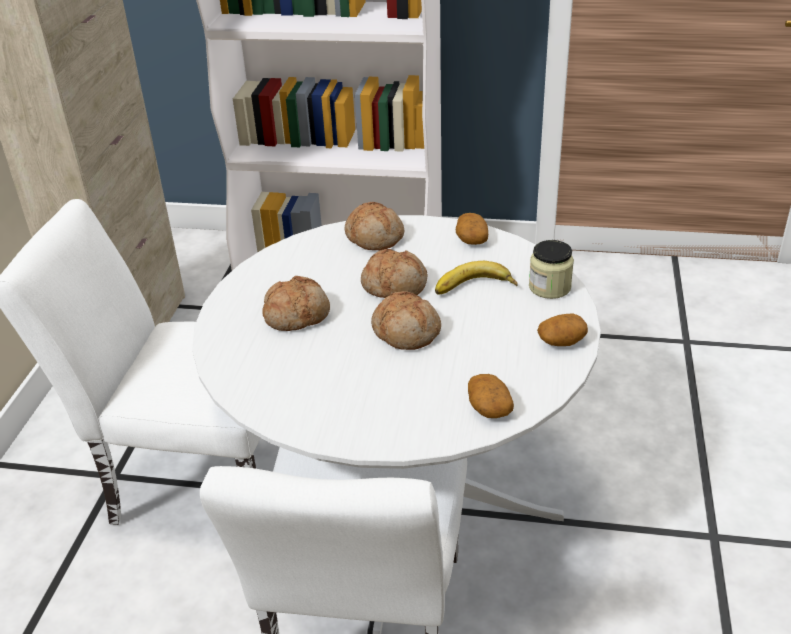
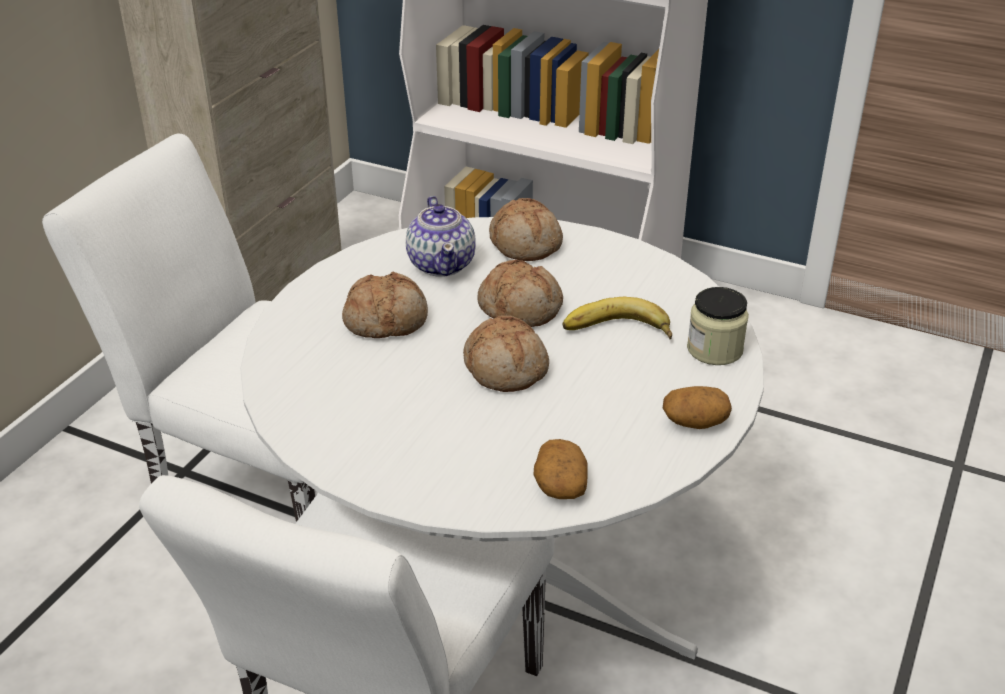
camera: 15 degrees right, 0 degrees up
(319, 264) = (442, 264): none -> teapot
(471, 239) = (644, 268): potato -> none

